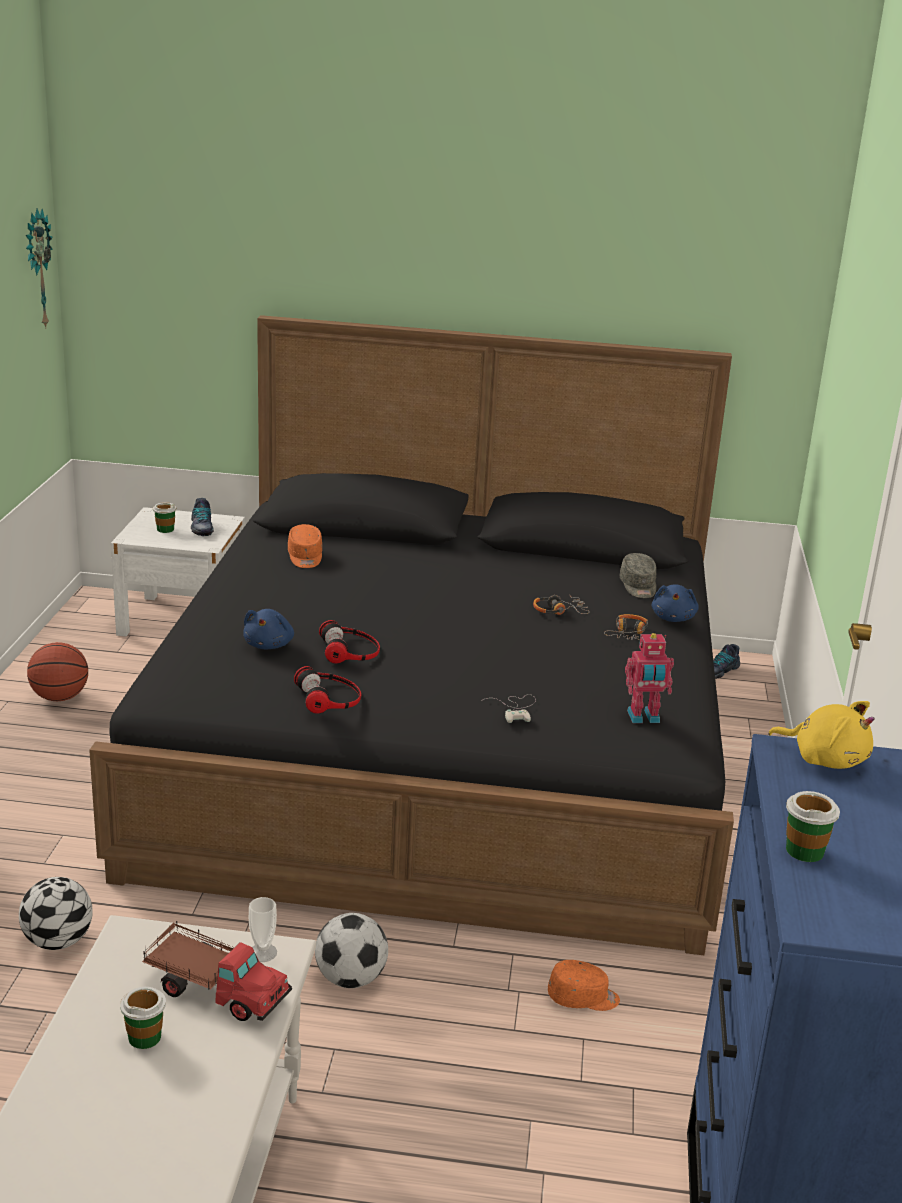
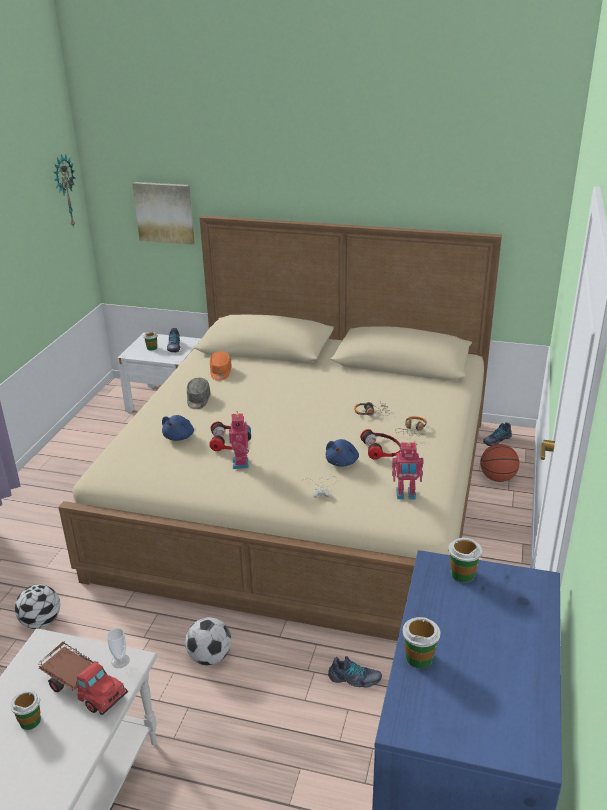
camera: 10 degrees right, 5 degrees up
(59, 697) = (82, 454): basketball -> basketball (497, 478)
(196, 310) = (164, 212): none -> picture
(329, 697) = (206, 476): headphones -> headphones (382, 448)
(381, 679) = (242, 463): none -> toy robot
(442, 746) = (305, 492): black bed -> beige bed
(583, 998) = (354, 679): orange cap -> shoe
(638, 586) = (429, 394): grey cap -> grey cap (198, 400)
(673, 618) = (447, 417): blue plush toy -> blue plush toy (342, 462)
(825, 759) = (462, 574): yellow plush toy -> cup

